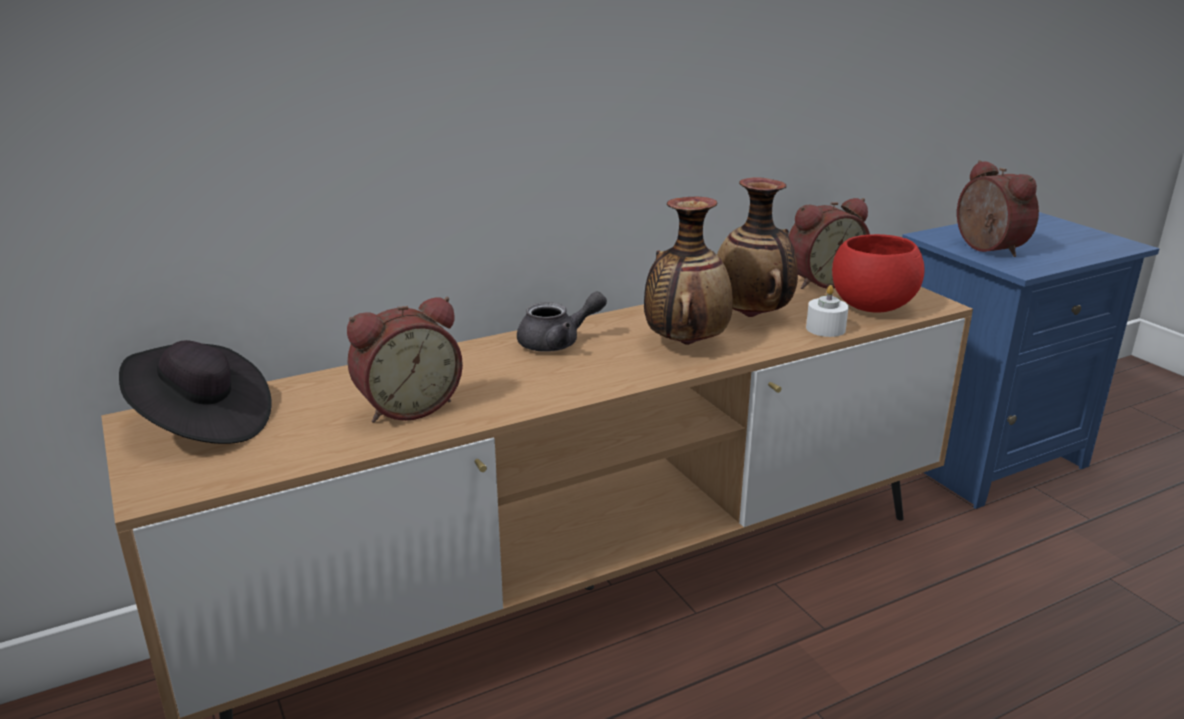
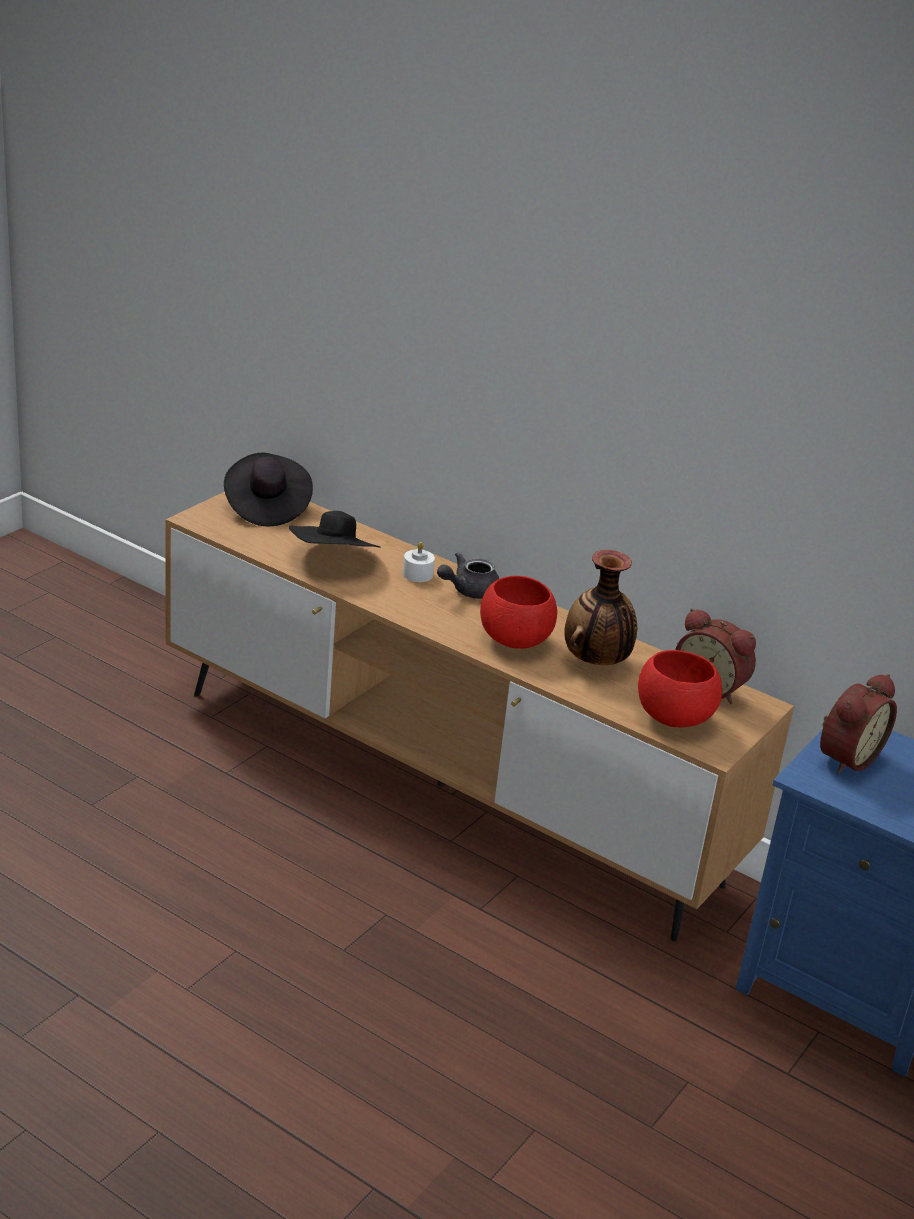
camera: 60 degrees right, 5 degrees up
(407, 406) = (334, 560): alarm clock -> black hat
(558, 343) = (468, 591): grey teapot -> grey teapot turned 105 degrees clockwise
(685, 343) = (515, 640): vase -> red bowl
(825, 329) = (602, 698): white candle -> white candle (417, 574)

